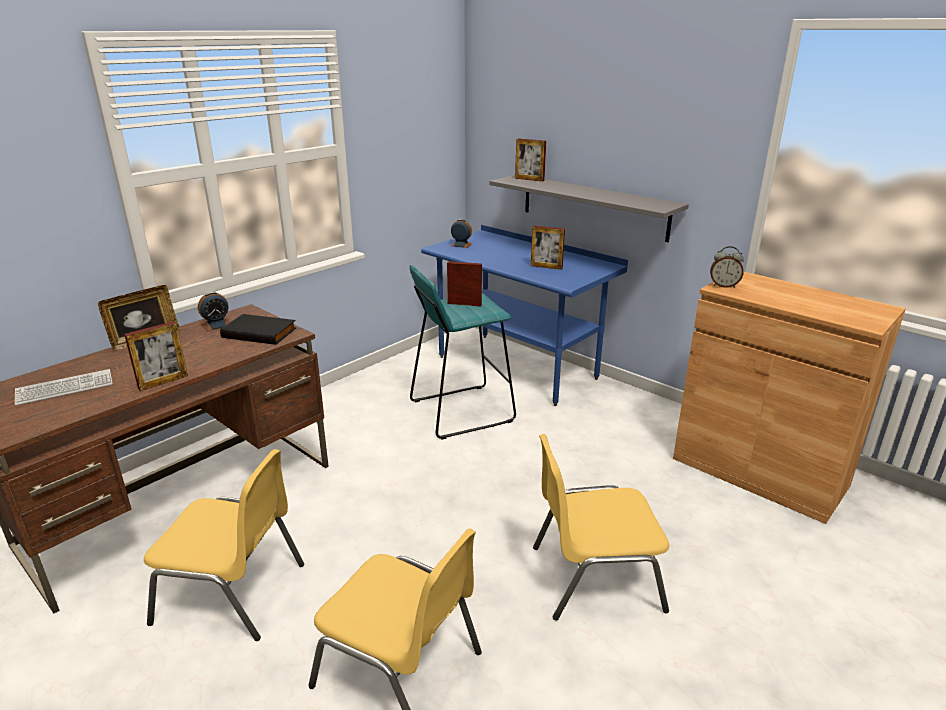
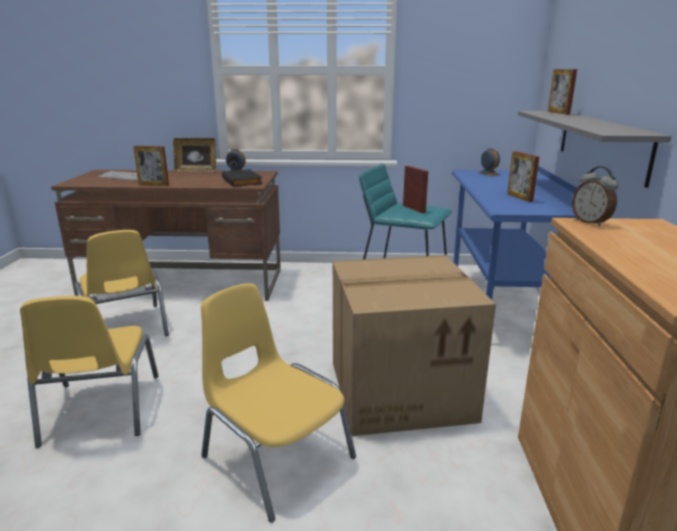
camera: 50 degrees right, 5 degrees down
(571, 472) = (401, 389): none -> cardboard box

